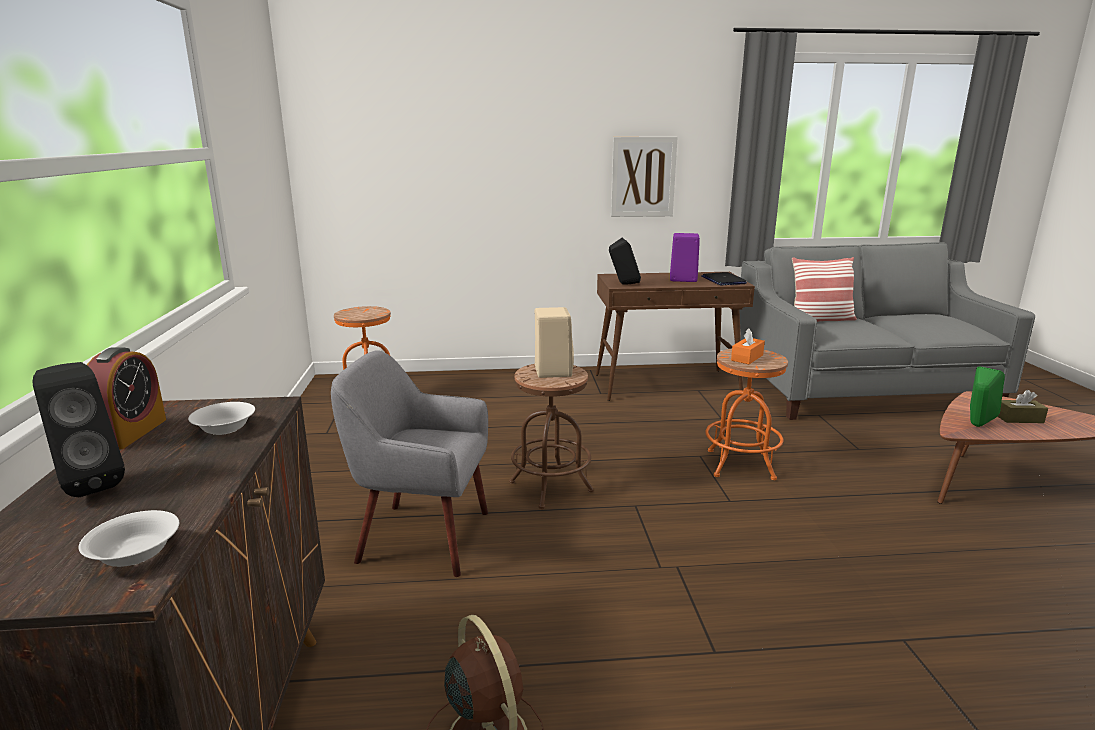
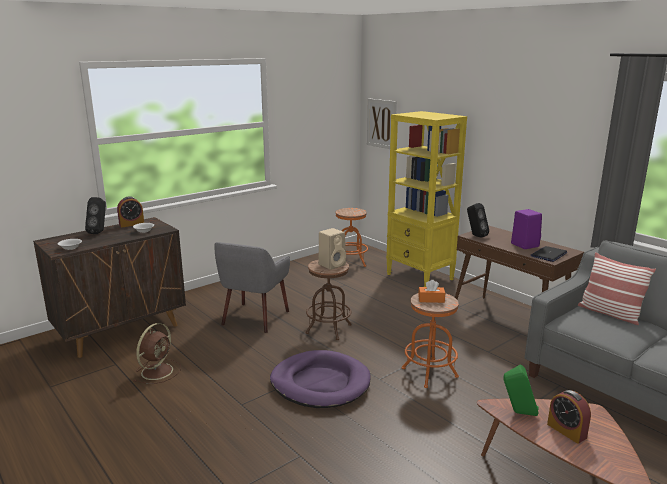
camera: 55 degrees right, 0 degrees up
(422, 537) = (254, 318): grey armchair -> grey armchair turned 135 degrees counterclockwise
(493, 382) = (420, 277): none -> yellow bookcase
(643, 177) = (540, 162): picture -> picture (381, 123)
(704, 549) = (320, 383): none -> purple dog bed
(1019, 419) = (566, 431): brown tissue box -> alarm clock

